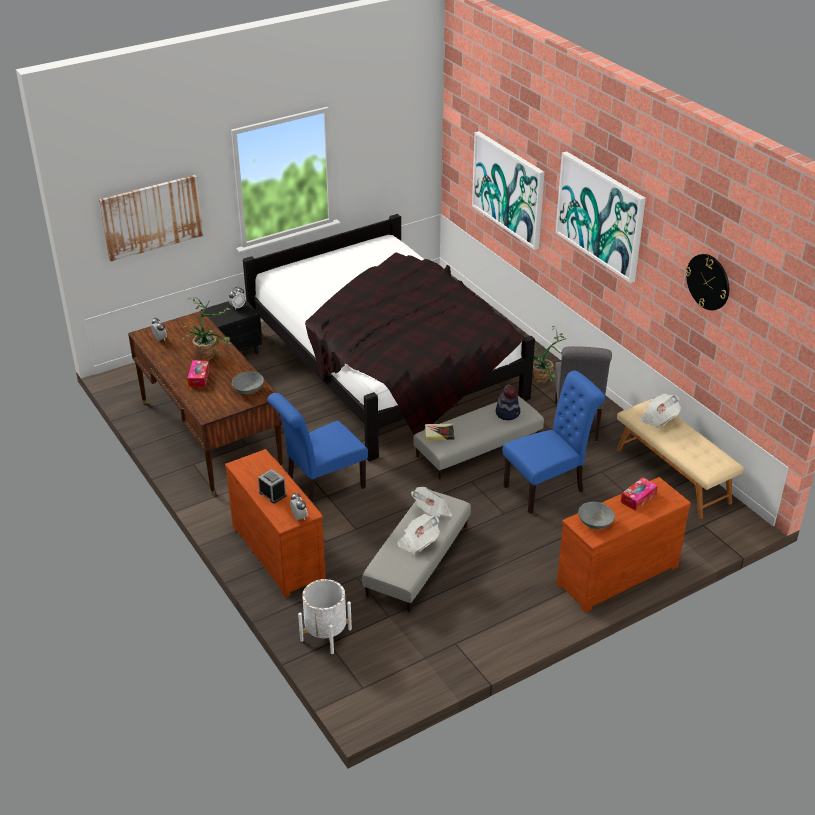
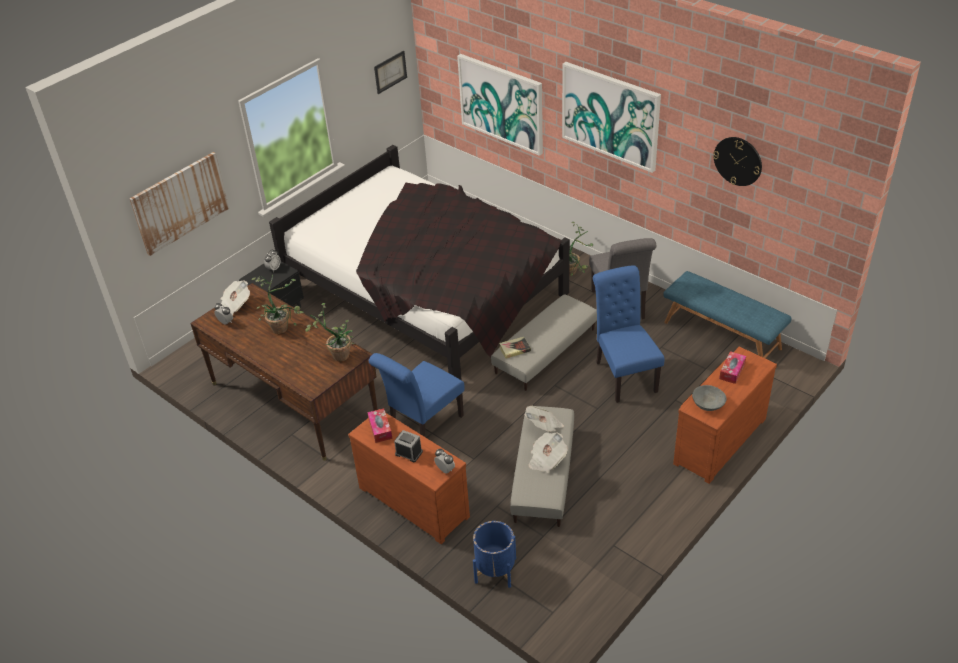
camera: 15 degrees left, 5 degrees up
(199, 378) = (284, 353): tissue box -> tissue box (380, 429)
(248, 390) = (338, 354): grey bowl -> potted plant
(326, 634) = (495, 570): white planter -> blue planter
(408, 138) = (390, 72): none -> picture
(508, 413) = (565, 313): hat -> none
(548, 487) = (623, 374): blue chair -> blue chair turned 60 degrees counterclockwise
(658, 418) = (702, 289): newspaper -> newspaper (234, 305)
(673, 475) = (722, 335): beige bench -> blue bench

